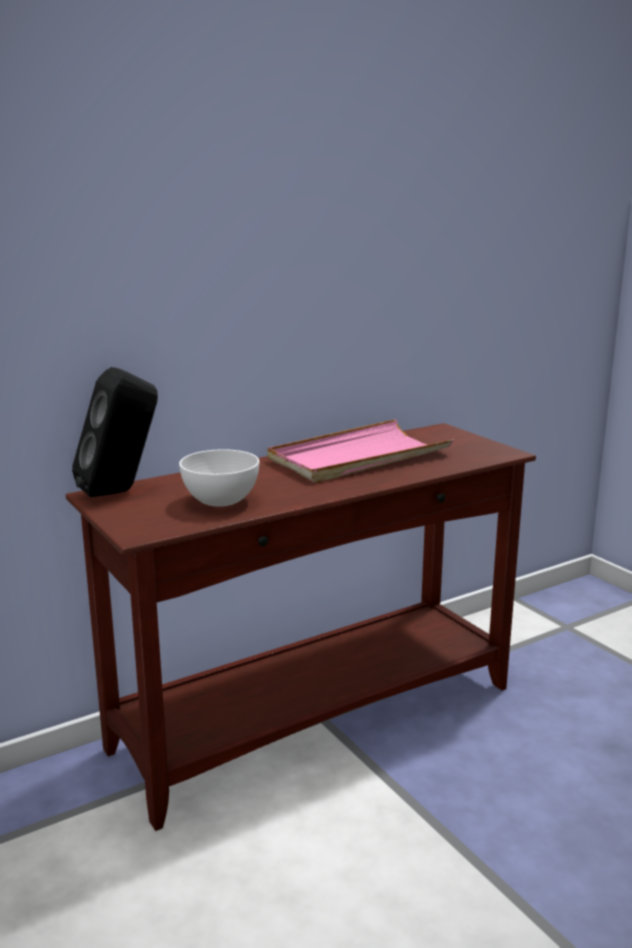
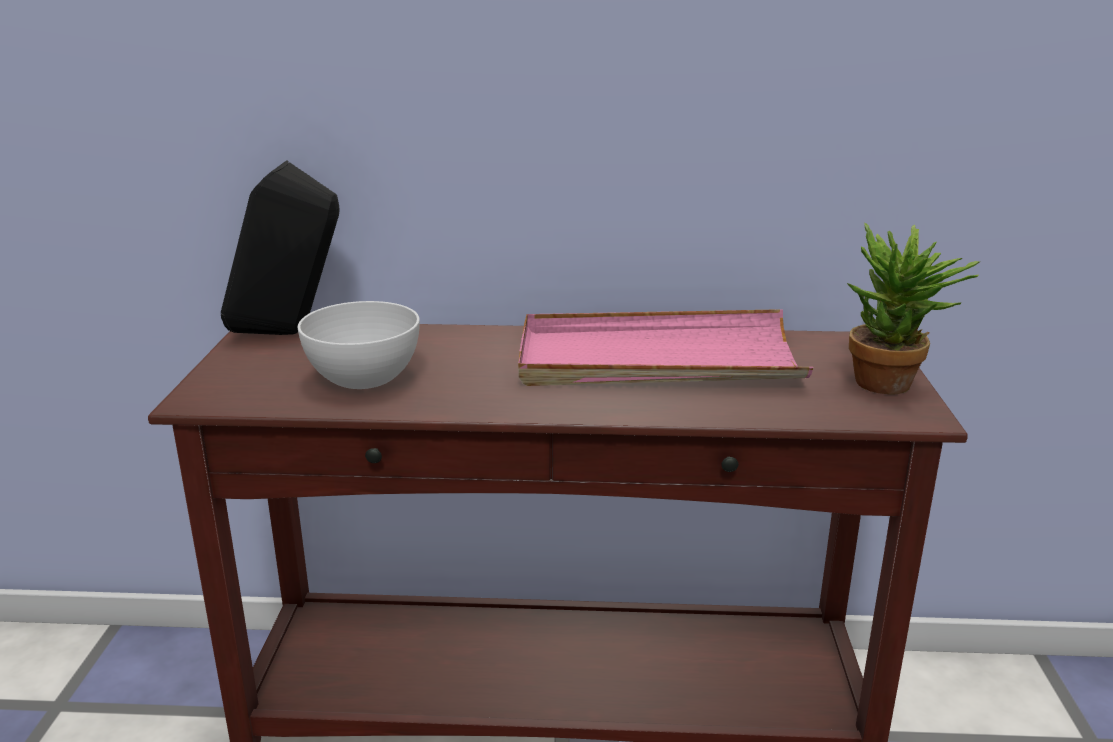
camera: 35 degrees right, 5 degrees up
(481, 445) = (892, 387): none -> potted plant

